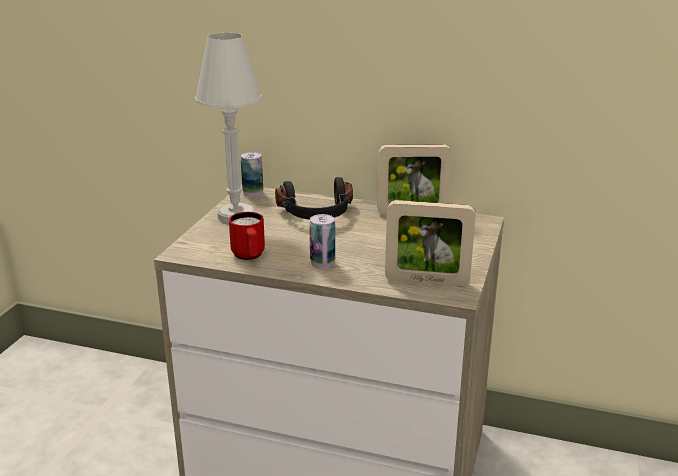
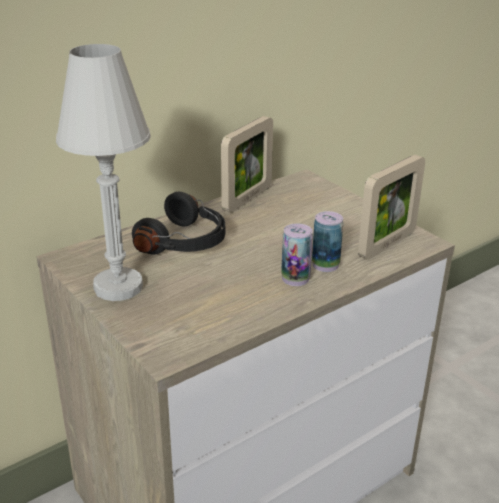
camera: 55 degrees left, 5 degrees up
(249, 256) = (232, 314): red mug -> none
(253, 193) = (74, 256): can -> can (325, 265)

